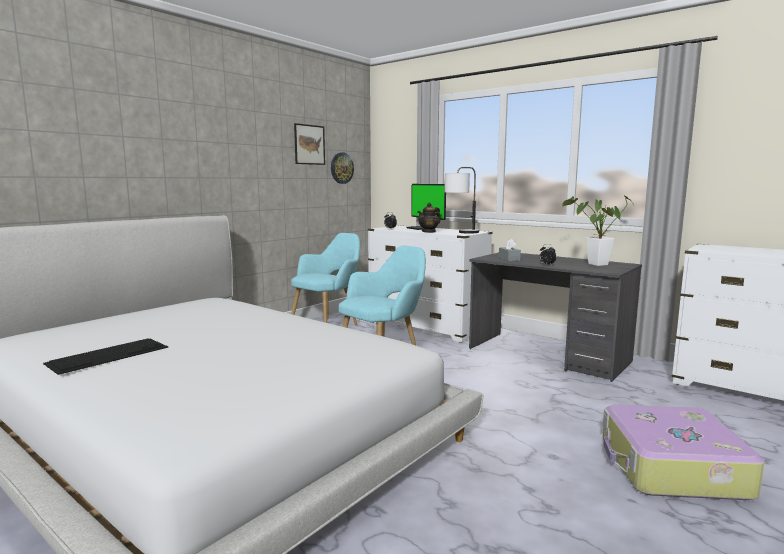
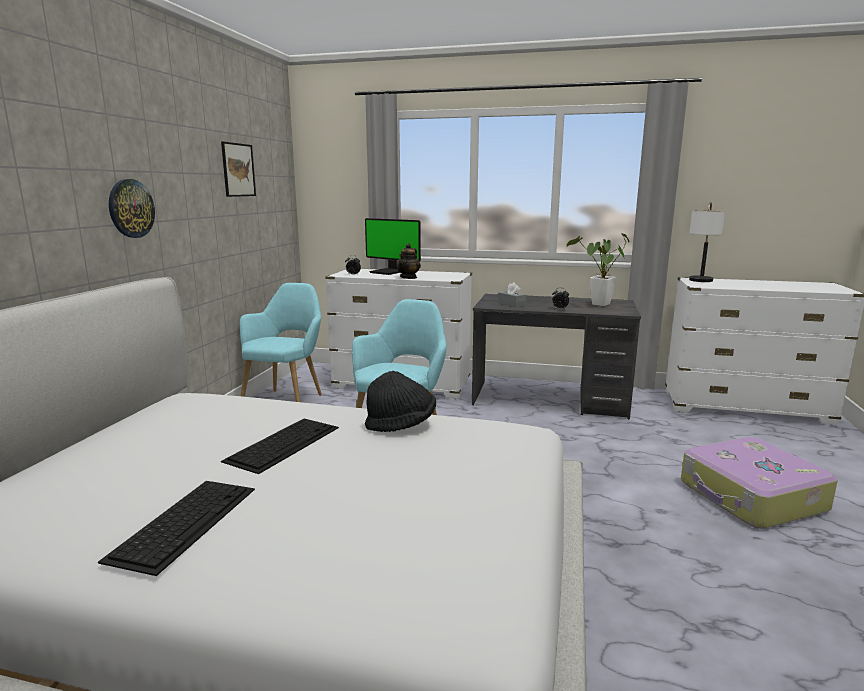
camera: 25 degrees left, 5 degrees up
(223, 328) = (284, 443): none -> keyboard
(315, 330) = (401, 425): none -> black hat
(341, 168) = (270, 199): wall clock -> wall clock (131, 208)
(461, 233) = (446, 277): table lamp -> table lamp (699, 282)

